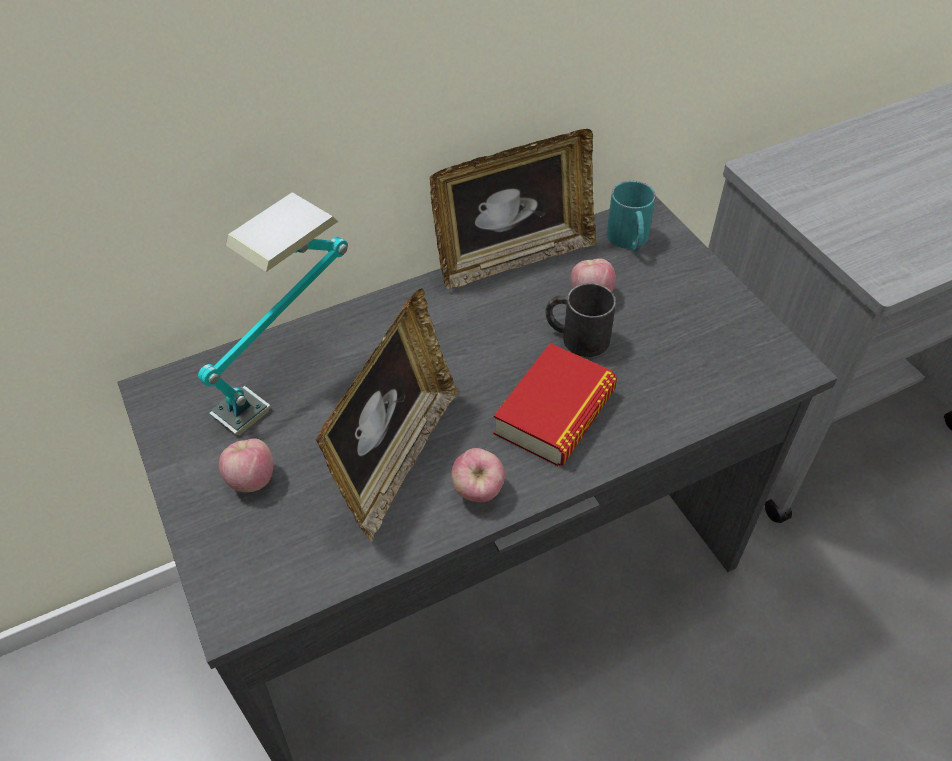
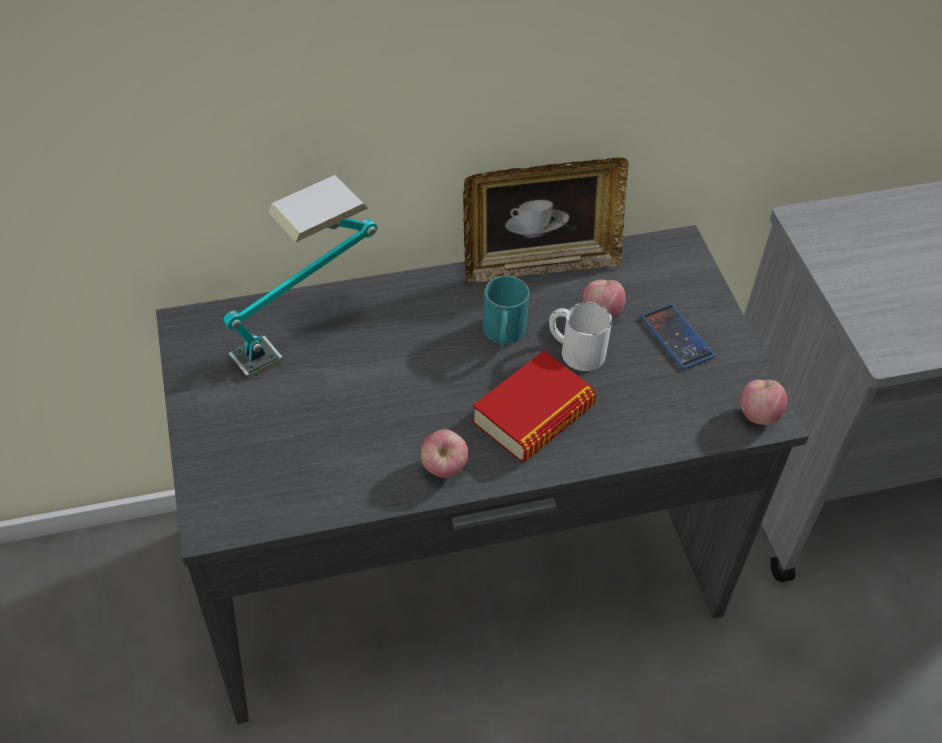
camera: 10 degrees right, 0 degrees up
(252, 479) = (252, 418): apple -> apple (758, 415)
(396, 458) = (381, 426): picture frame -> none
(576, 337) = (575, 350): black mug -> white mug
(629, 240) = (656, 268): turquoise mug -> turquoise mug (503, 334)
(673, 304) = (676, 337): none -> phone

